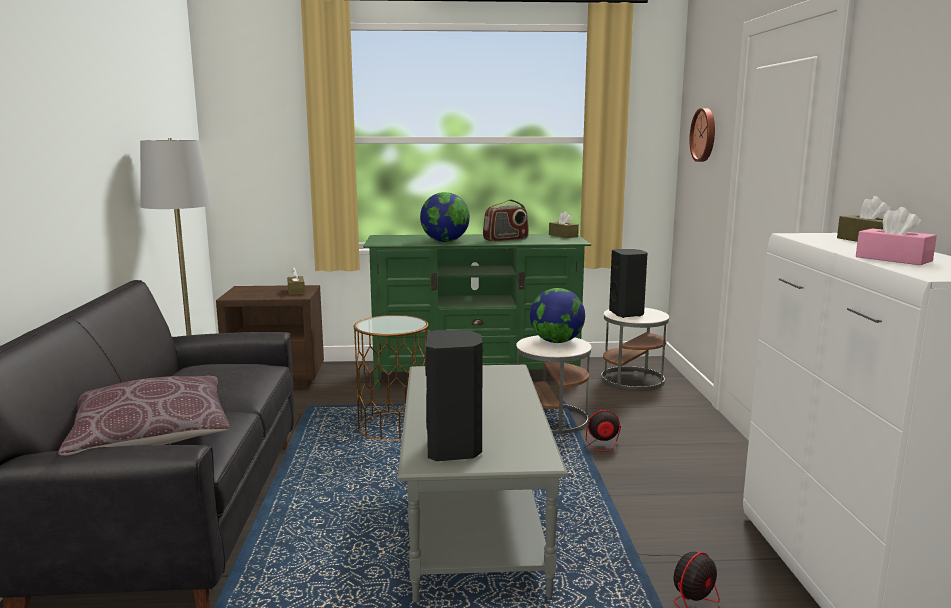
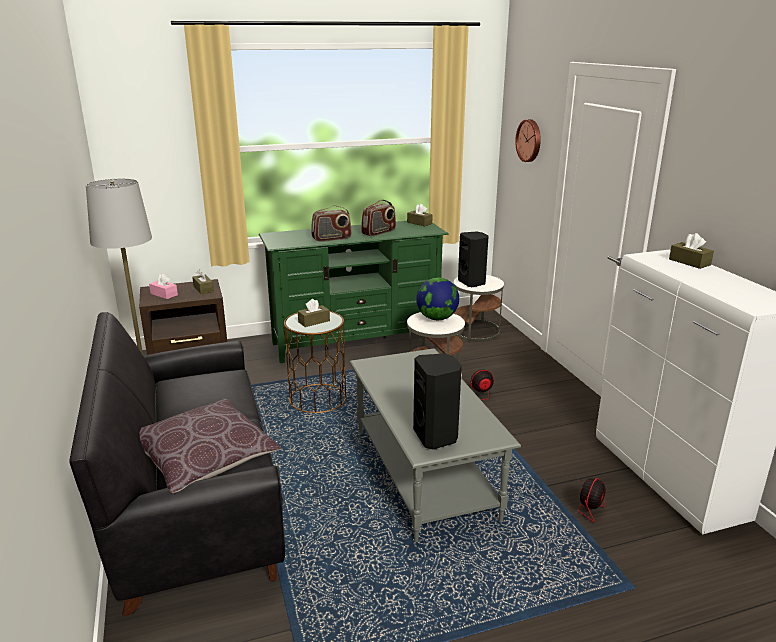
camera: 15 degrees left, 10 degrees up
(390, 324) = (314, 321): none -> brown tissue box
(445, 241) = (331, 238): globe -> radio
(893, 259) = (720, 288): pink tissue box -> pink tissue box (164, 294)

